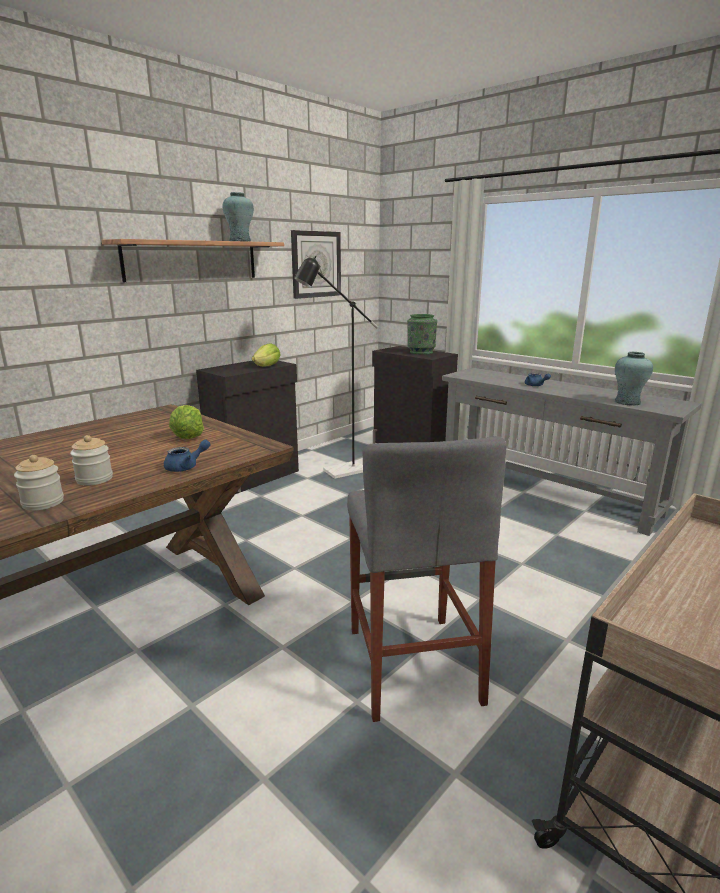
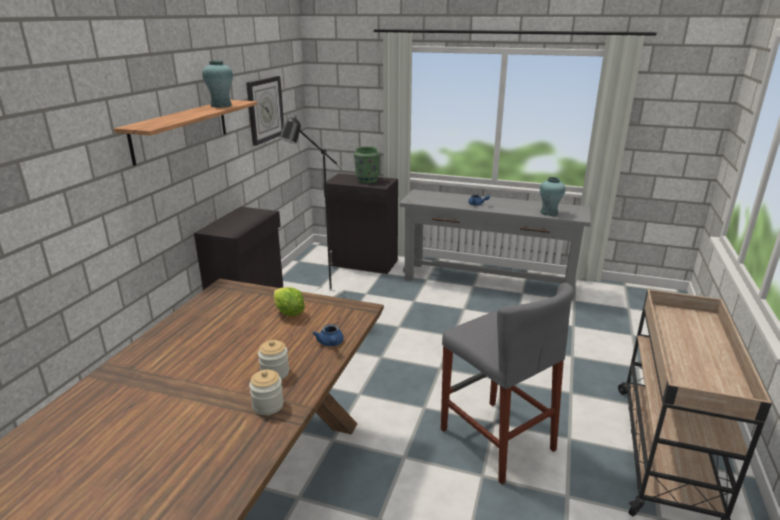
camera: 25 degrees left, 5 degrees up
(186, 467) = (330, 343): blue teapot -> blue teapot turned 135 degrees clockwise
(267, 366) = (257, 218): lettuce -> none

